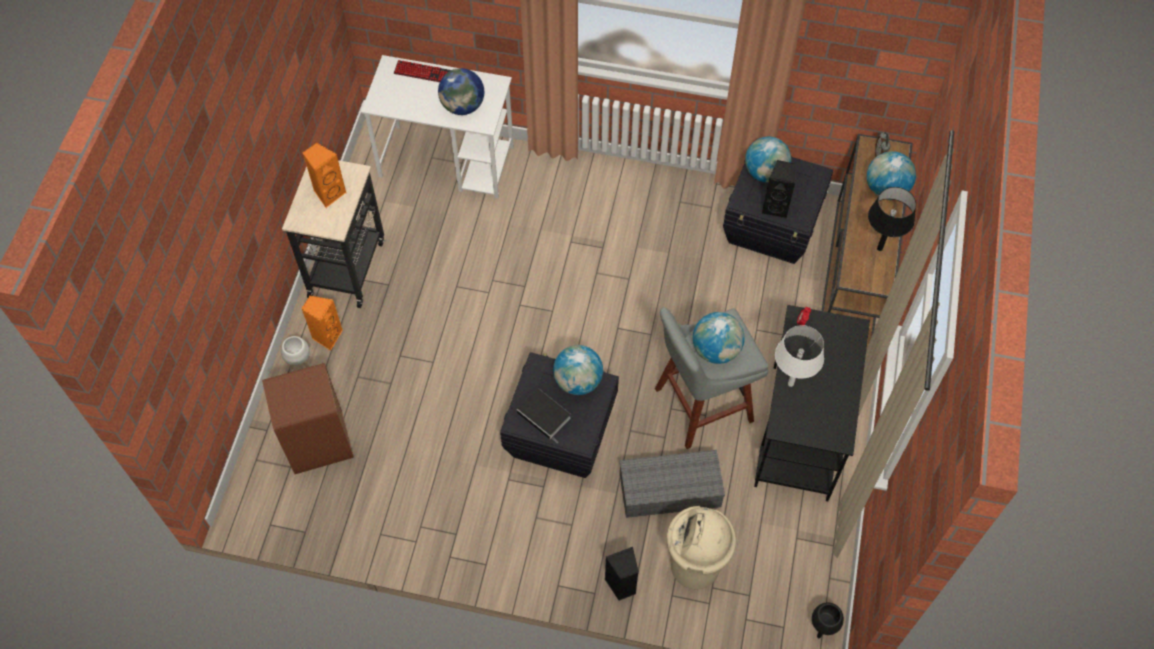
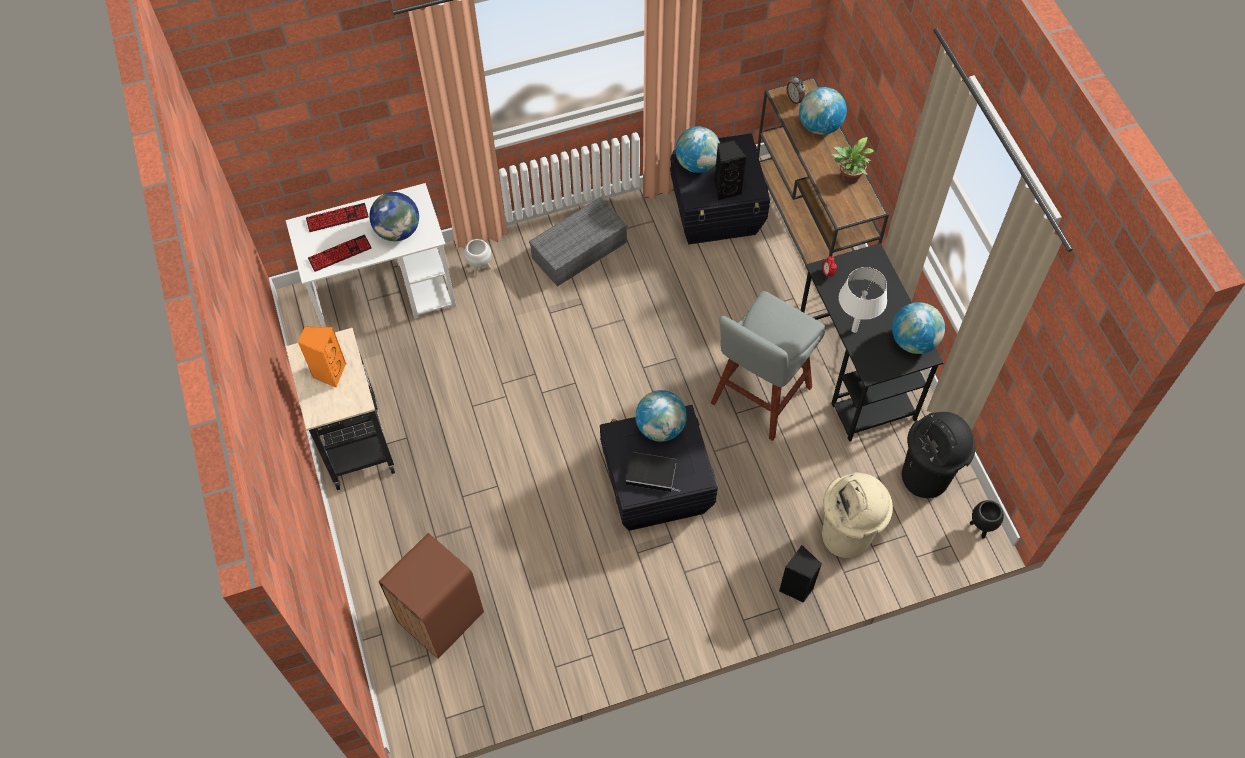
camera: 30 degrees left, 0 degrees up
(300, 364) = (371, 555): white planter -> white planter (480, 268)
(327, 336) = (380, 516): orange speaker -> none
(405, 102) = (340, 254): none -> keyboard
(668, 491) = (781, 485): grey storage box -> grey storage box (579, 251)
(716, 350) = (774, 334): globe -> globe (914, 341)
(802, 556) = (925, 478): none -> black trash can
(879, 248) = (848, 178): black table lamp -> potted plant

